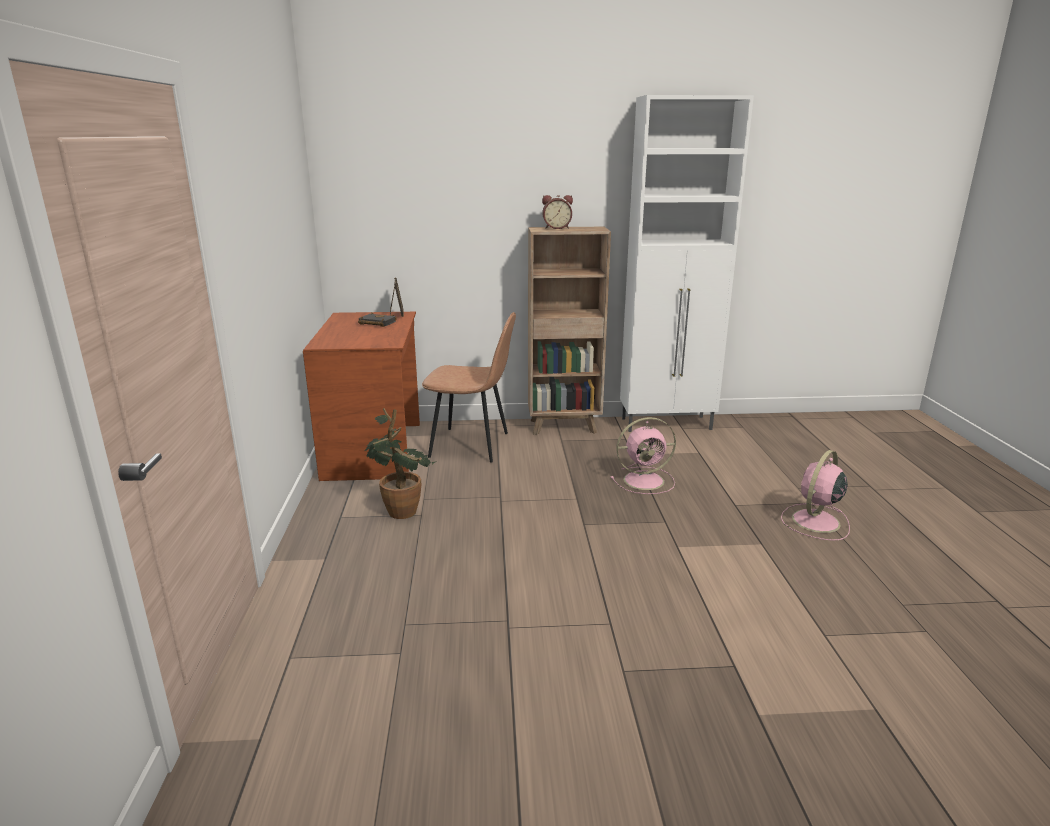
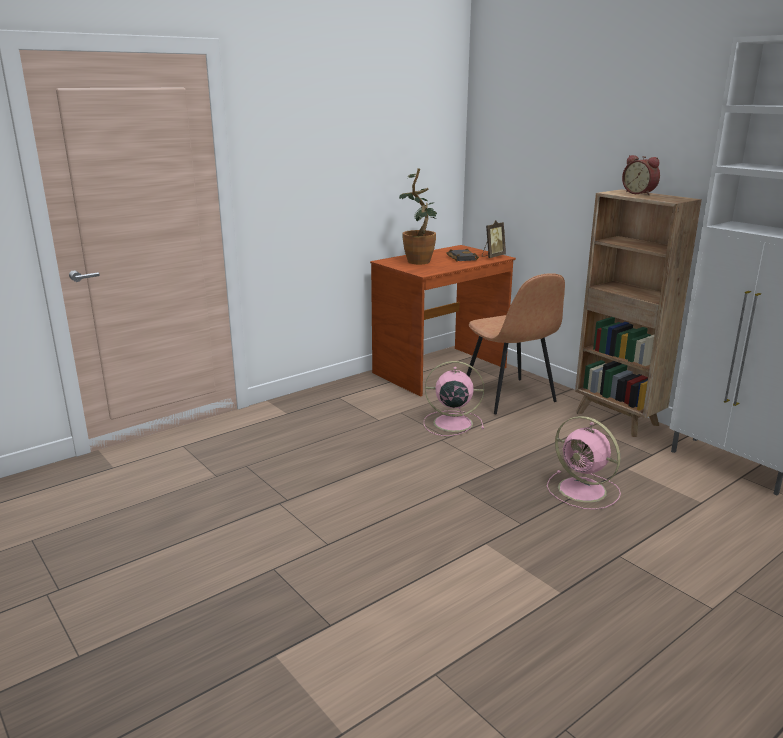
camera: 55 degrees right, 0 degrees up
(400, 508) = (376, 410): potted plant -> potted plant (421, 260)
(815, 522) = (667, 621): pink fan -> pink fan (451, 423)

